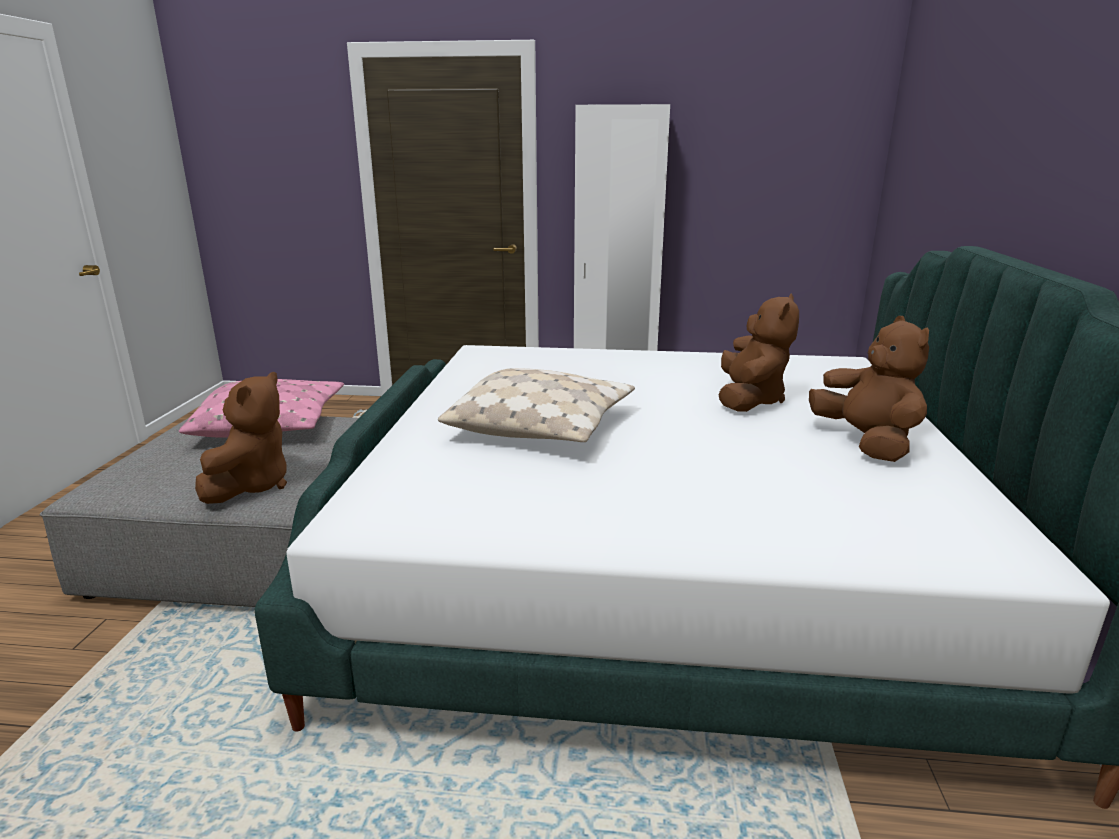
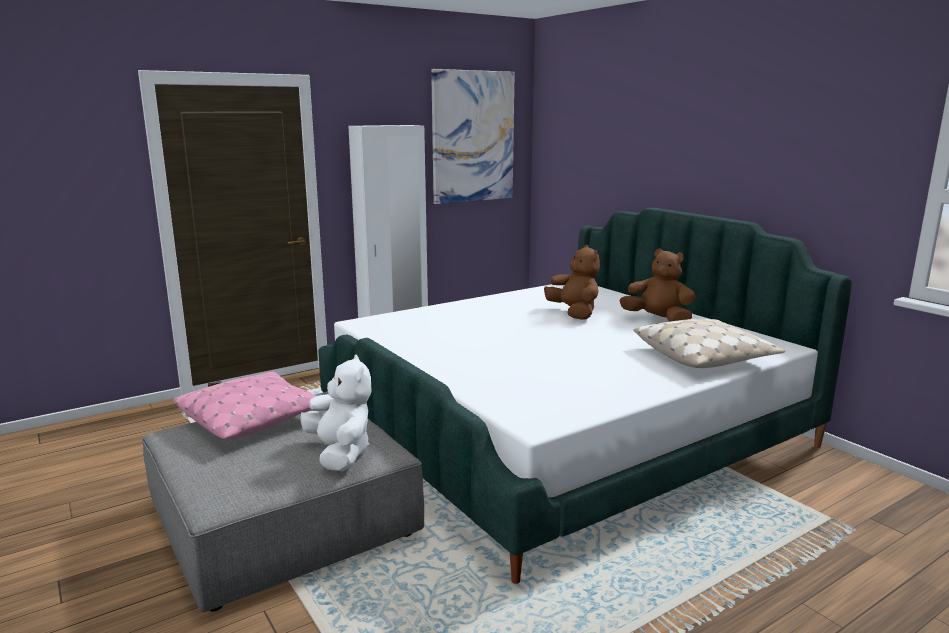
camera: 40 degrees left, 5 degrees down
(251, 485) = (340, 453): brown plush toy -> white plush toy
(542, 426) = (508, 353): beige pillow -> beige pillow (704, 357)
(776, 125) = (473, 137): none -> picture

